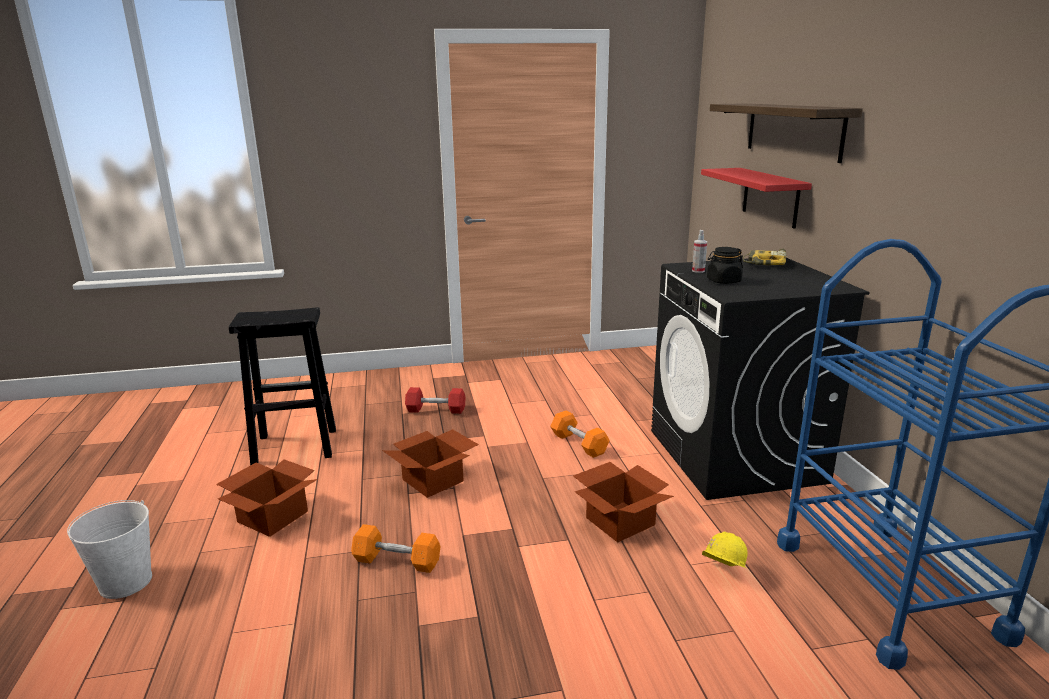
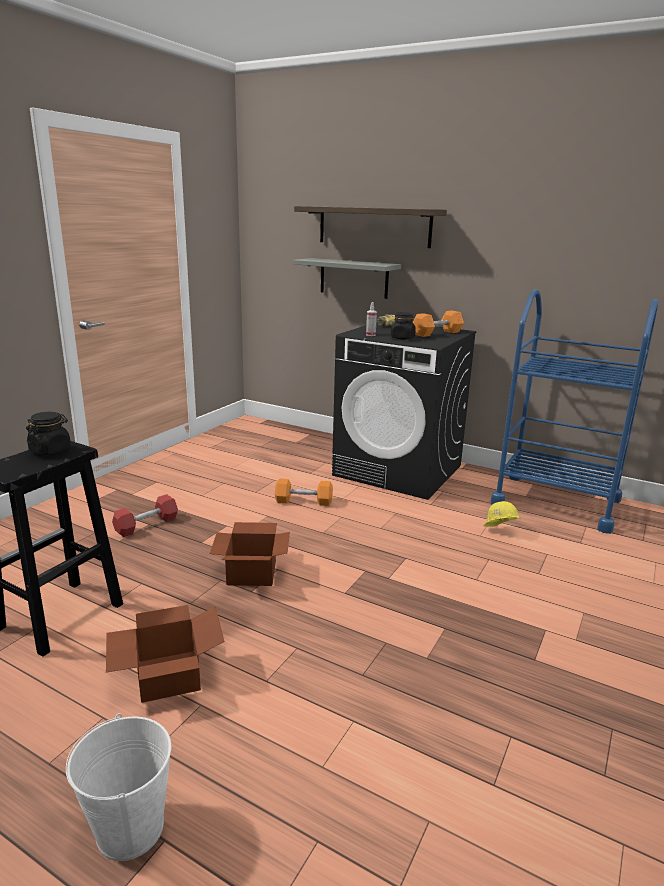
camera: 50 degrees left, 0 degrees up
(293, 313) = (50, 450): none -> black jar
(397, 561) = (337, 635): orange dumbbell -> orange dumbbell (437, 333)
(620, 520) = (410, 532): cardboard box -> none
(770, 197) = (354, 278): red shelf -> grey shelf

